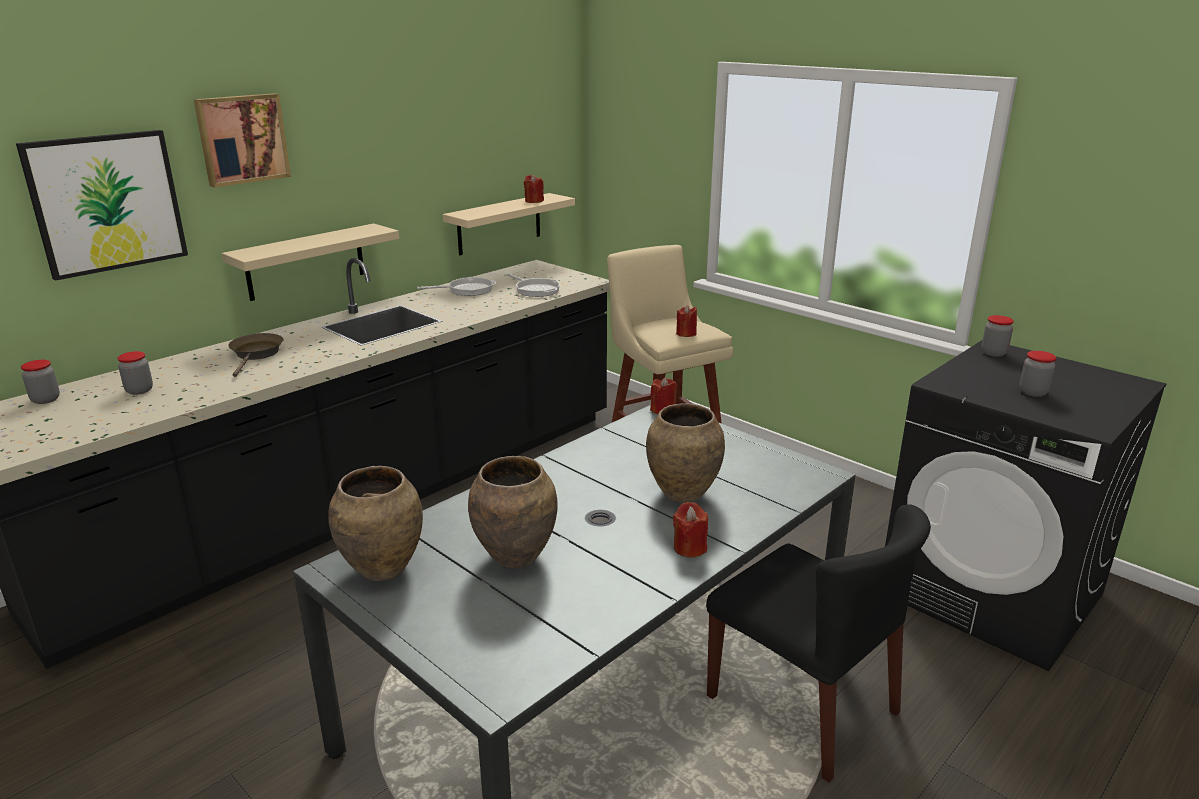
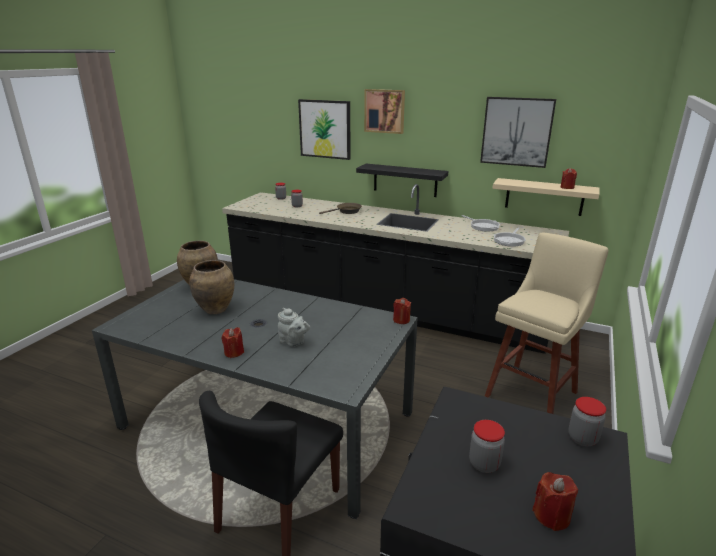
camera: 70 degrees right, 0 degrees up
(305, 262) = (405, 180): beige shelf -> black shelf
(453, 138) = (516, 131): none -> picture
(682, 494) = (293, 342): brown vase -> grey teapot
(686, 334) = (537, 306): red candle -> red candle (551, 515)

